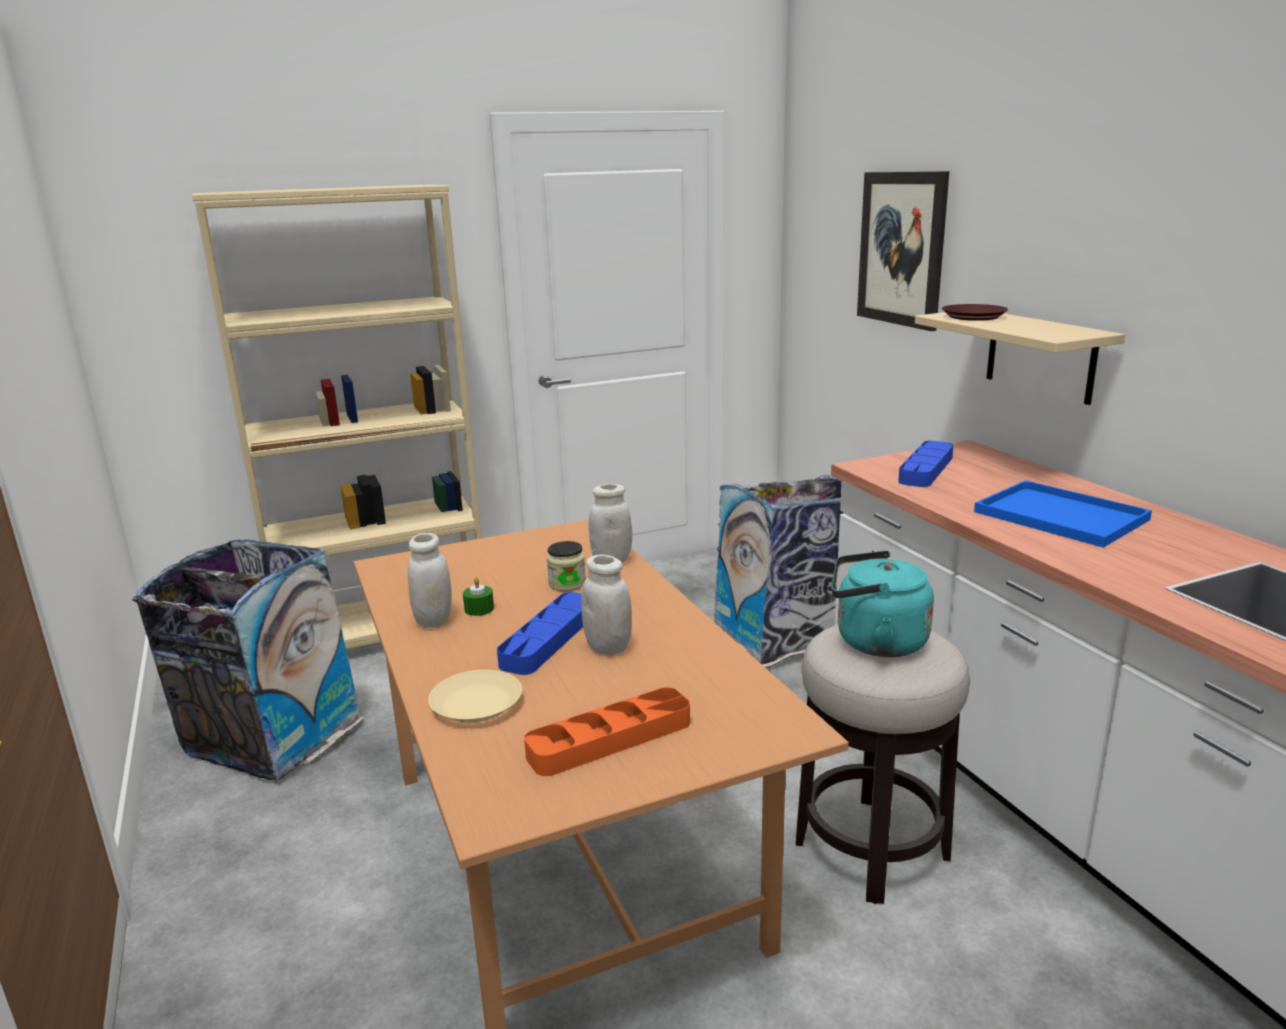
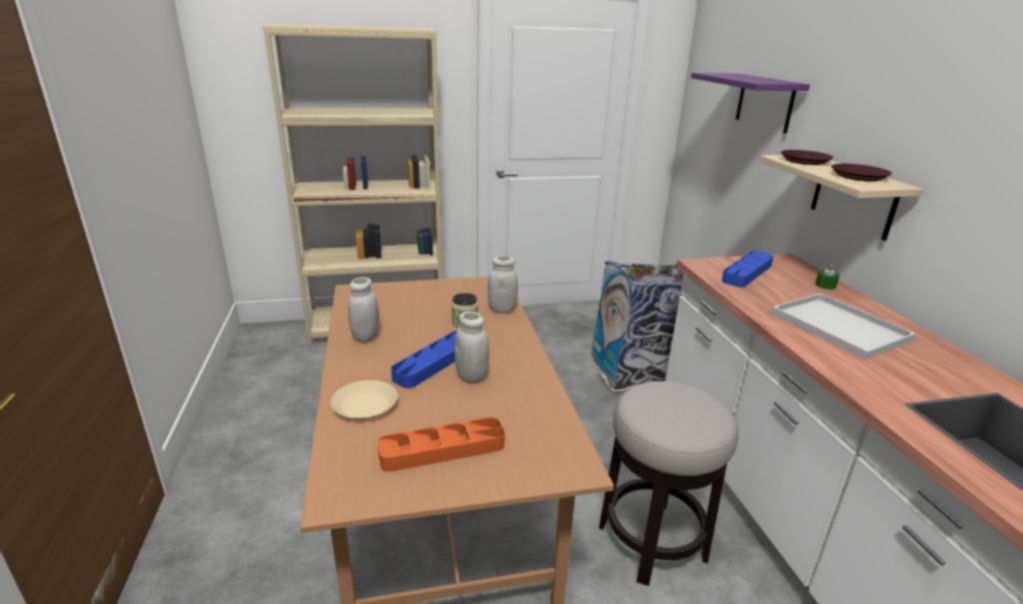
camera: 10 degrees right, 5 degrees up
(270, 737) = (286, 387): trash can -> none
(479, 609) = (398, 332): green candle -> green candle (825, 285)
(875, 642) = (670, 401): turquoise kettle -> none
(902, 249) = (765, 102): picture -> purple shelf
(1046, 328) = (859, 176): none -> brown plate
(1064, 516) = (842, 327): blue tray -> white tray

